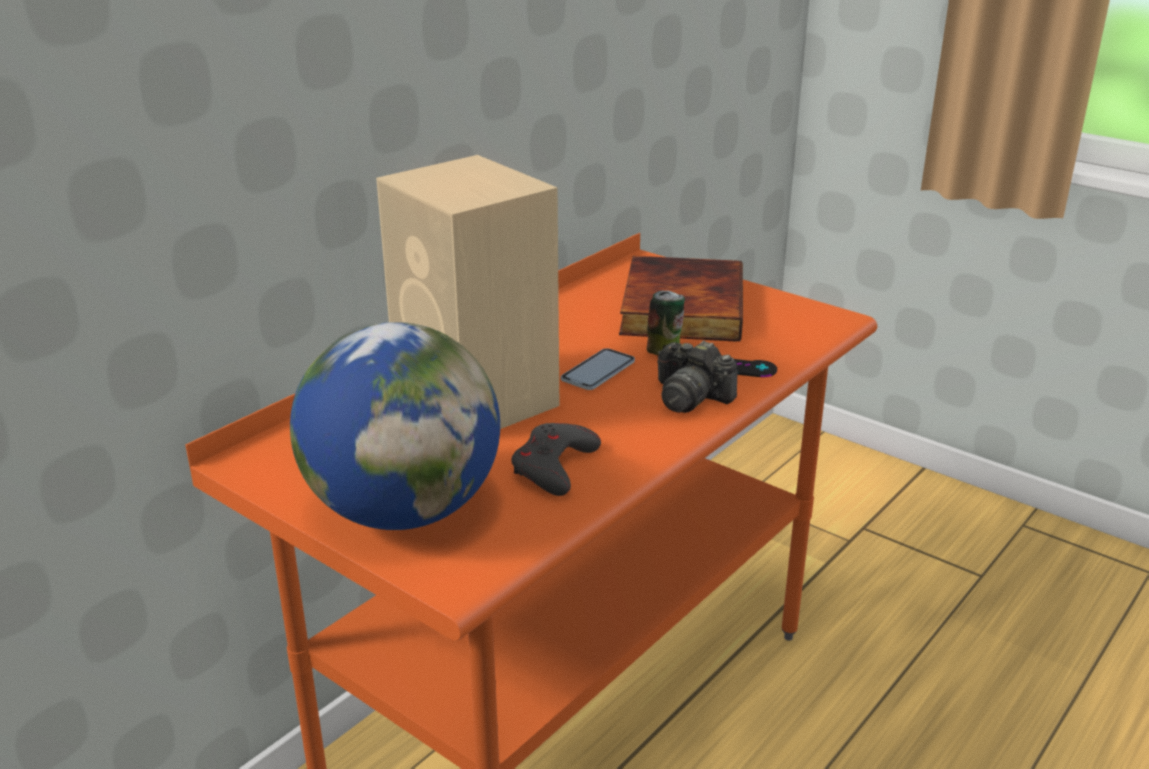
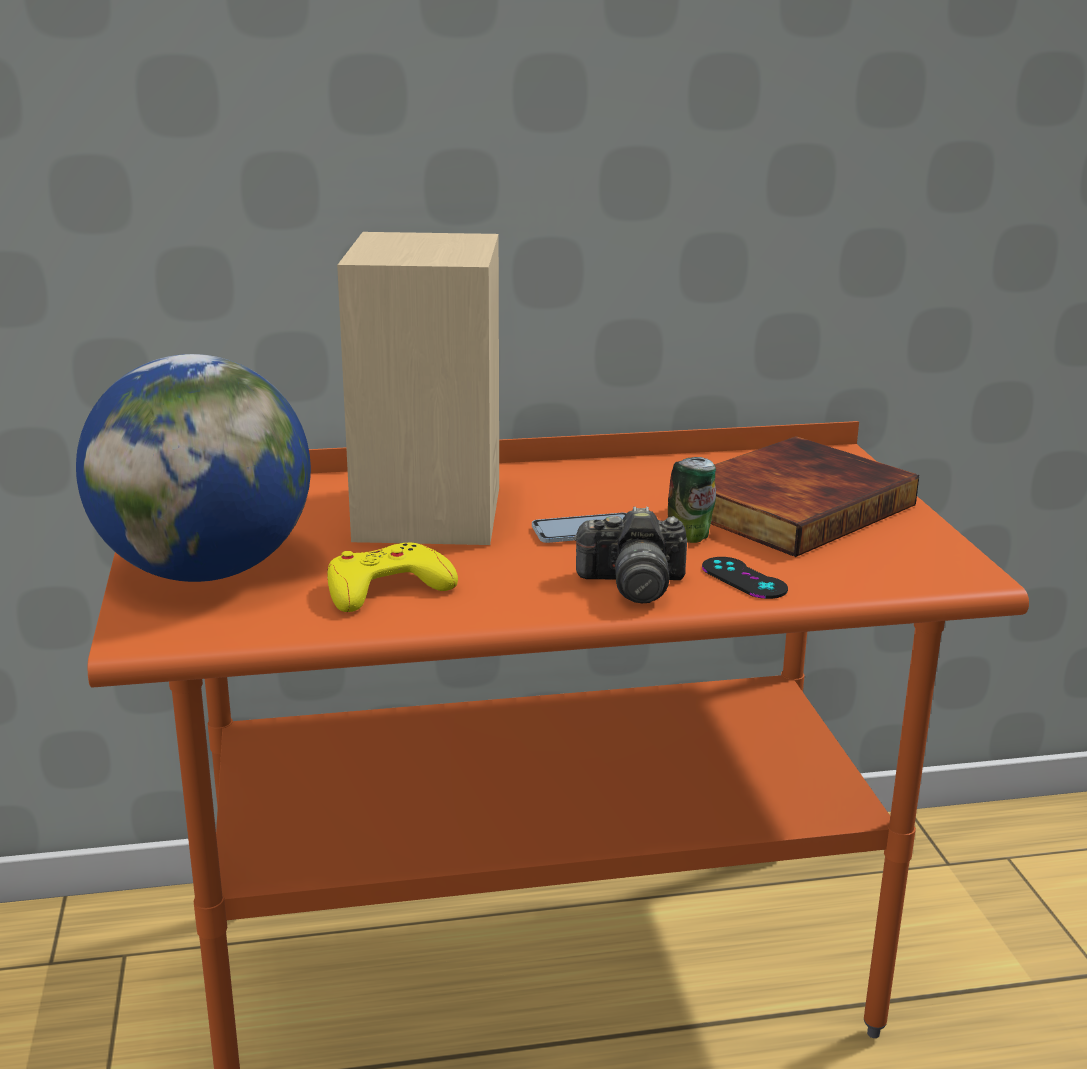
camera: 40 degrees right, 5 degrees down
(554, 466) = (386, 588): grey game controller -> yellow game controller
(690, 397) = (632, 585): camera -> camera turned 75 degrees counterclockwise

